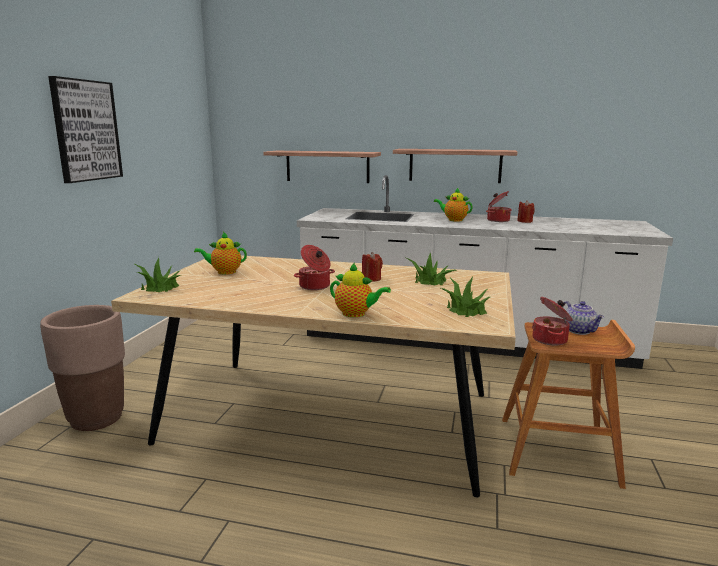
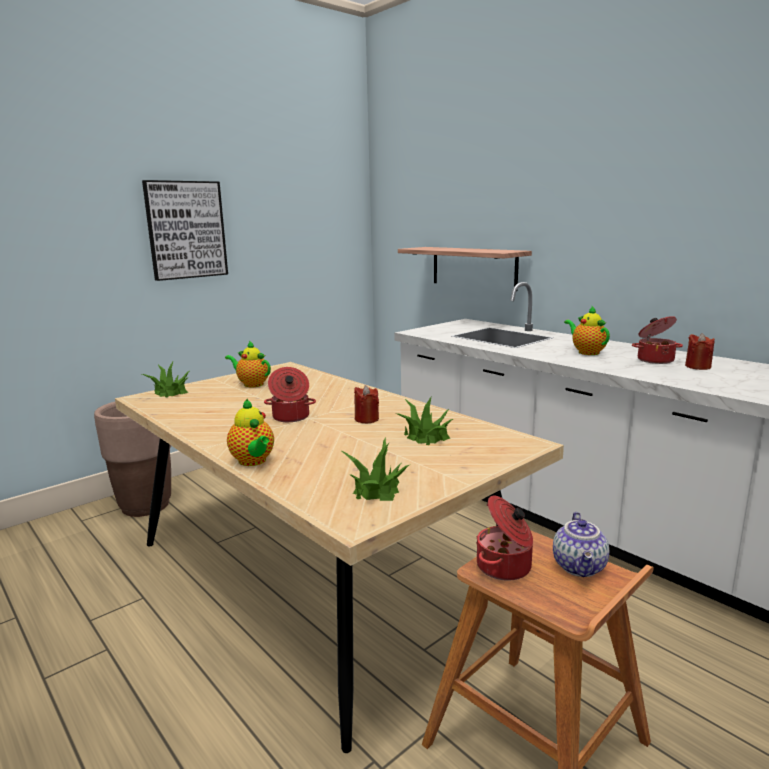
camera: 35 degrees right, 0 degrees up
(455, 165) = (625, 272): shelf -> none

